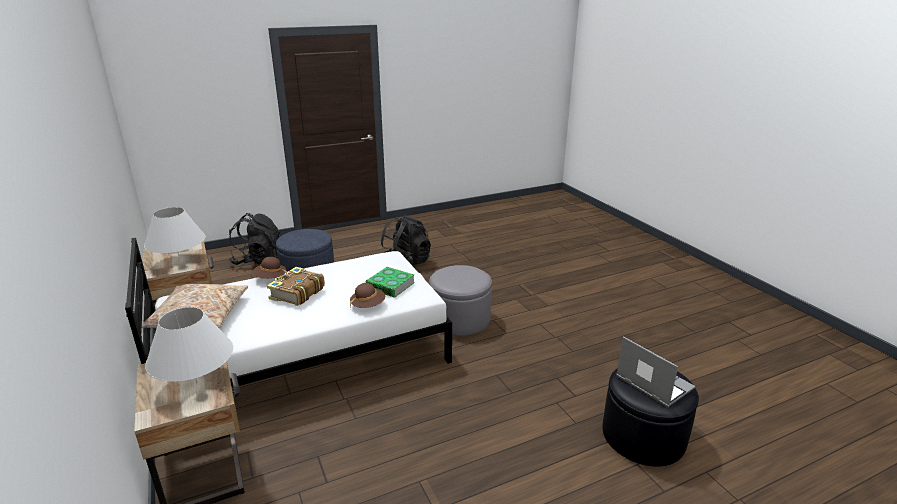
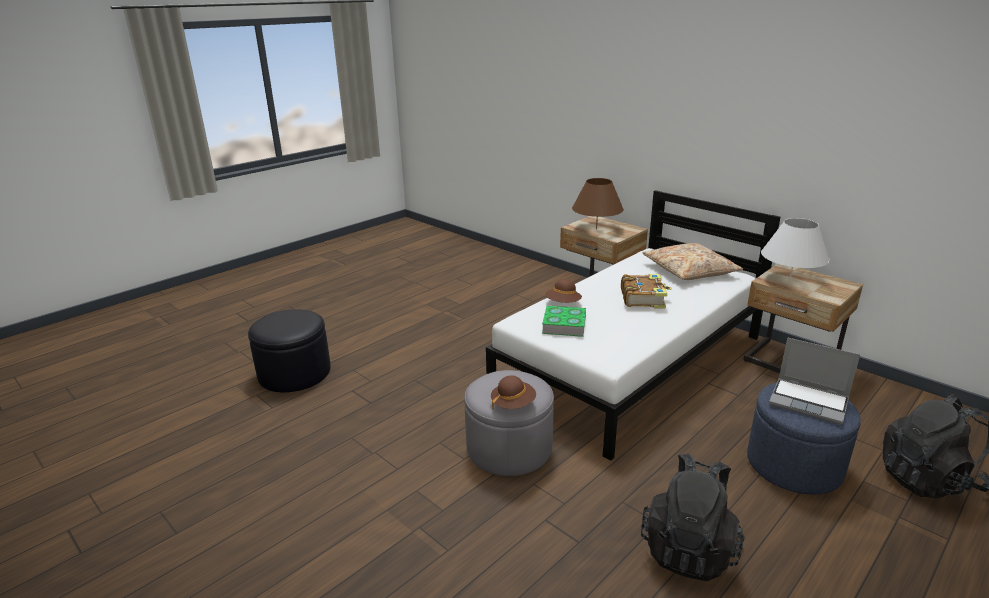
camera: 160 degrees right, 0 degrees up
(197, 383) = (596, 229): white table lamp -> brown table lamp
(270, 278) = (697, 307): brown hat -> brown hat (513, 404)
(652, 383) = (287, 321): laptop -> laptop (809, 402)

